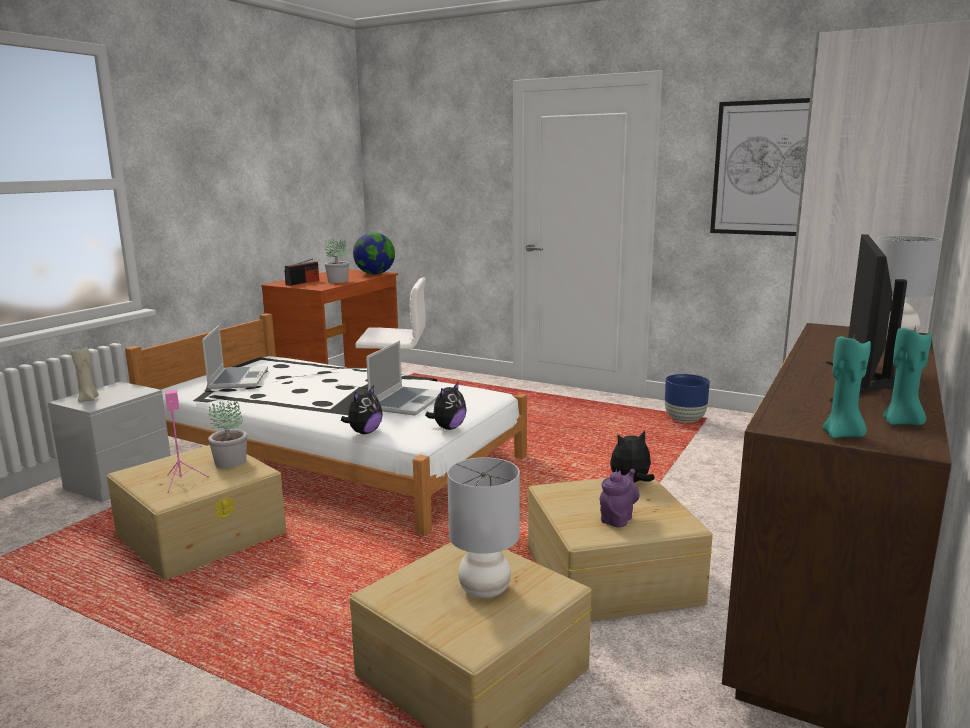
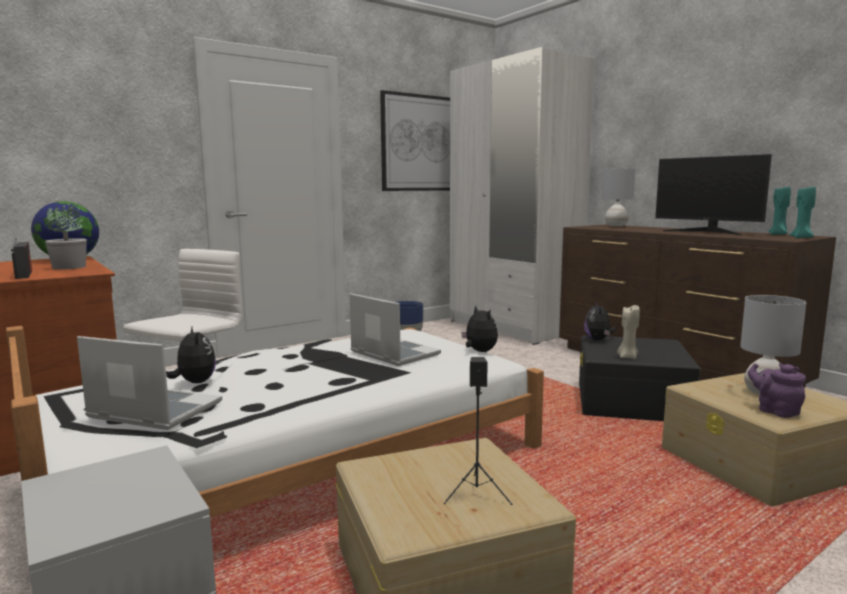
camera: 65 degrees left, 5 degrees down
(89, 399) = (109, 510): beige candle -> beige candle (627, 357)
(181, 482) = (477, 494): pink speaker -> black speaker
(231, 462) = (432, 459): potted plant -> none
(364, 432) = (462, 375): plush toy -> plush toy (195, 382)
(609, 574) = (631, 401): beige storage box -> black storage box
(618, 518) = (655, 351): purple teapot -> purple teapot (775, 411)

